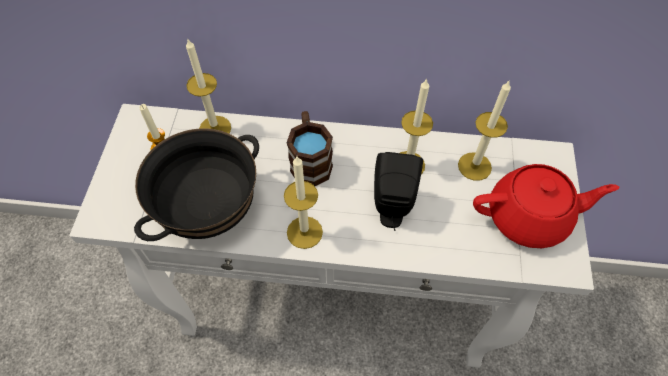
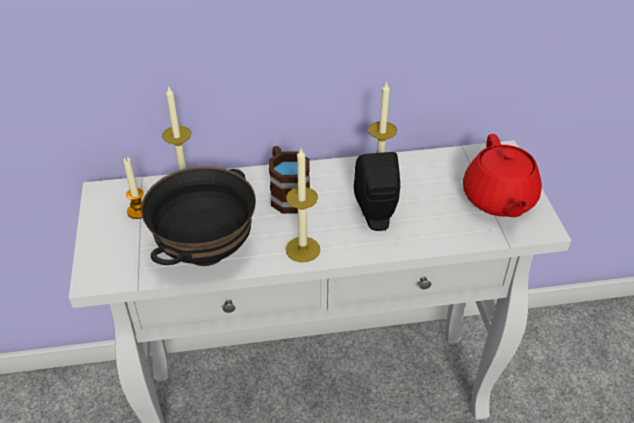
camera: 15 degrees left, 15 degrees down
(474, 166) = (437, 172): candle -> none
(529, 217) = (498, 200): red teapot -> red teapot turned 105 degrees clockwise

